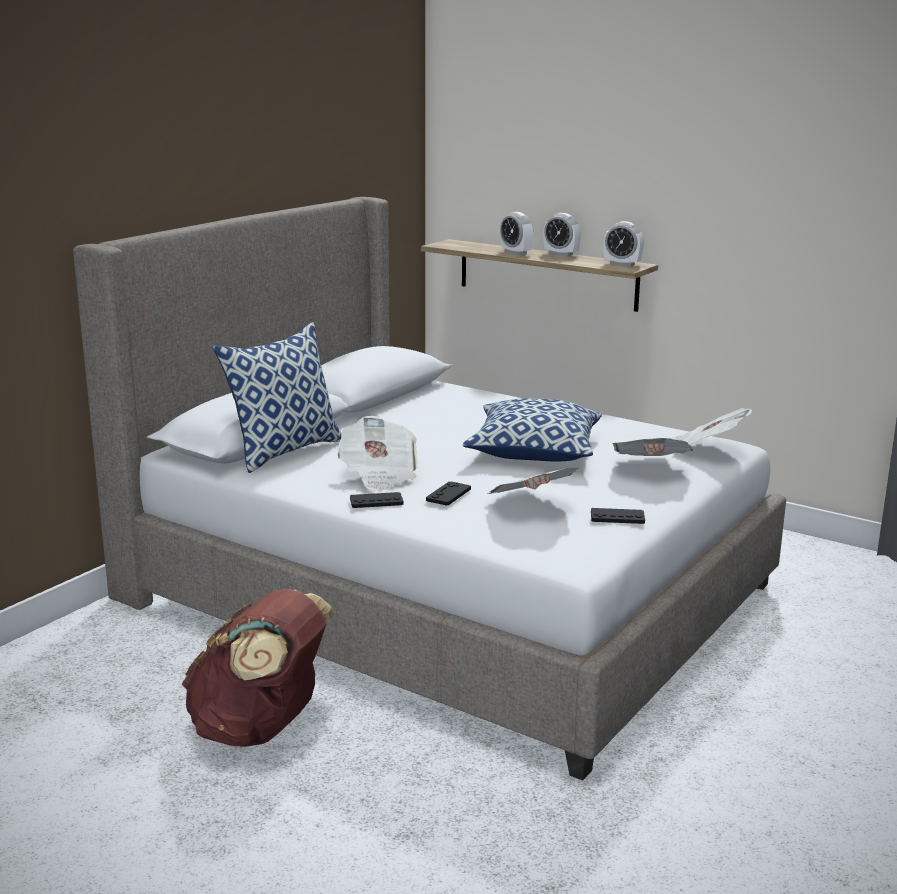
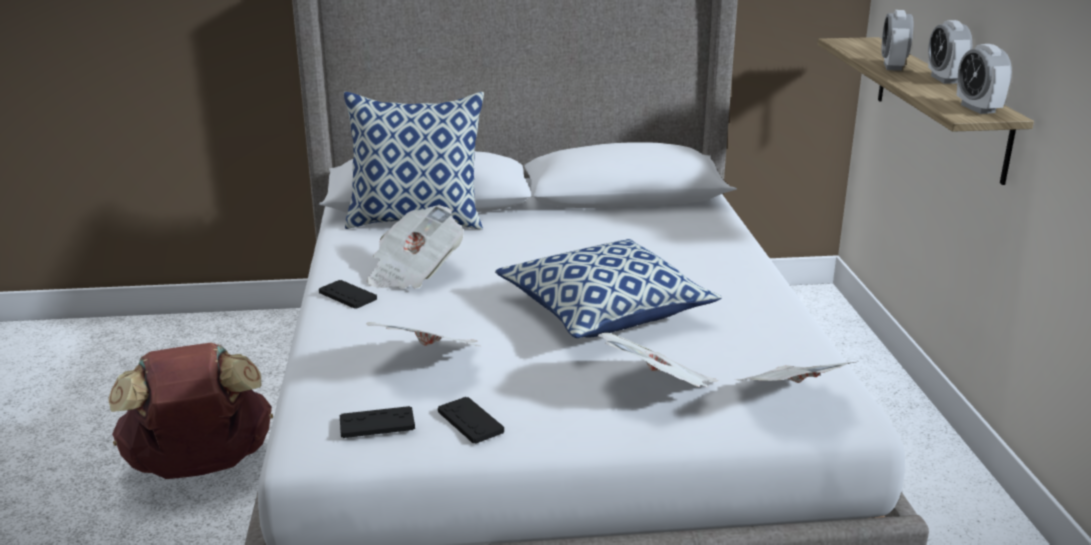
camera: 50 degrees right, 5 degrees up
(448, 494) = (404, 317): black game controller -> black game controller (377, 424)

